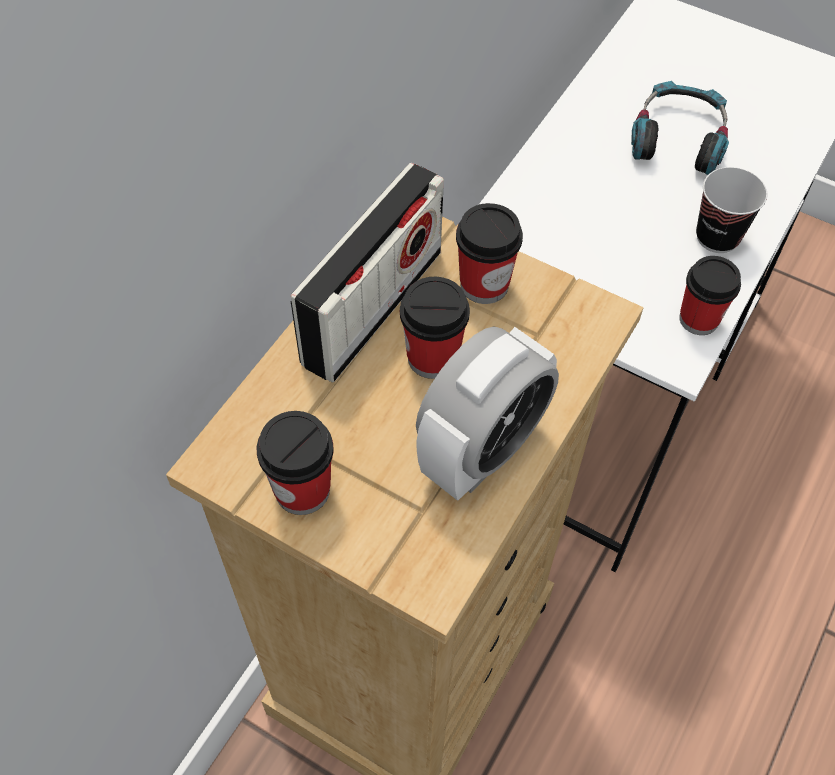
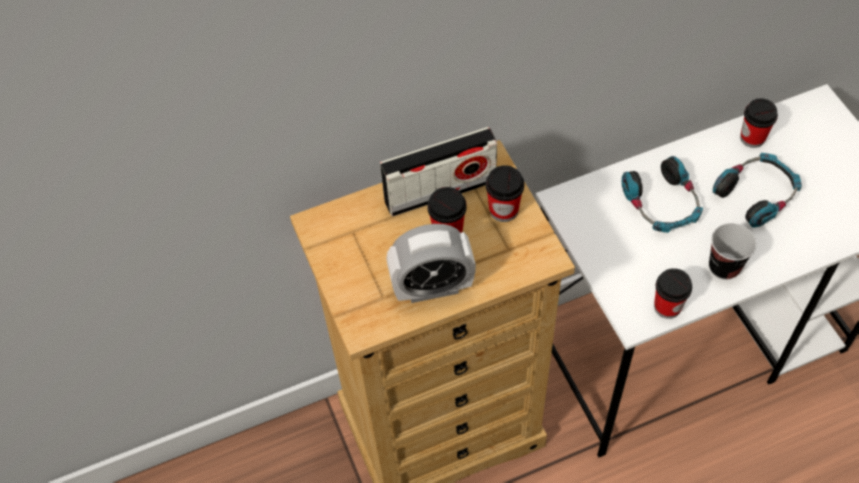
camera: 40 degrees right, 0 degrees up
(302, 490) = (340, 257): cup -> cup (752, 138)
(587, 203) = (661, 204): none -> headphones

